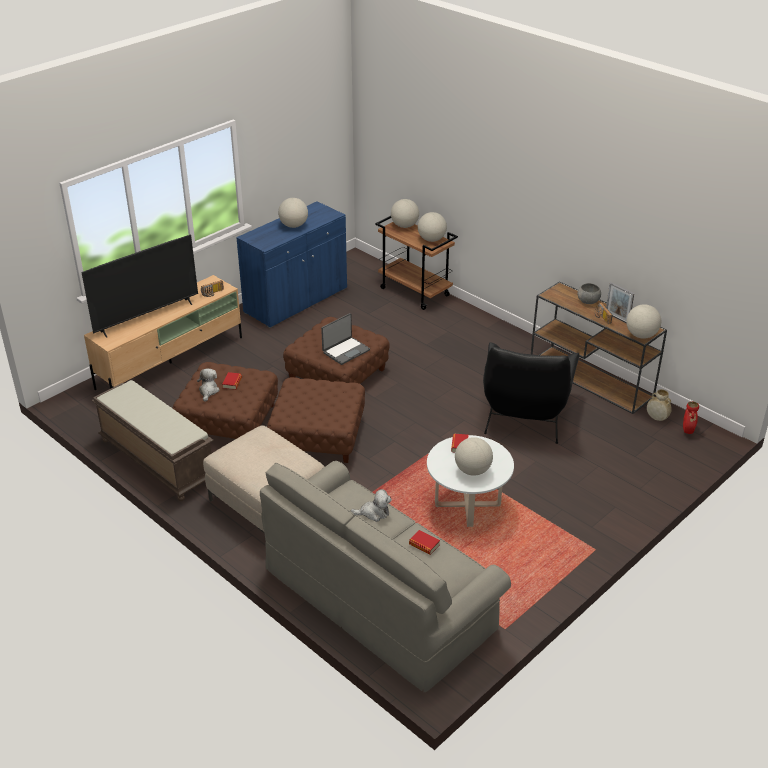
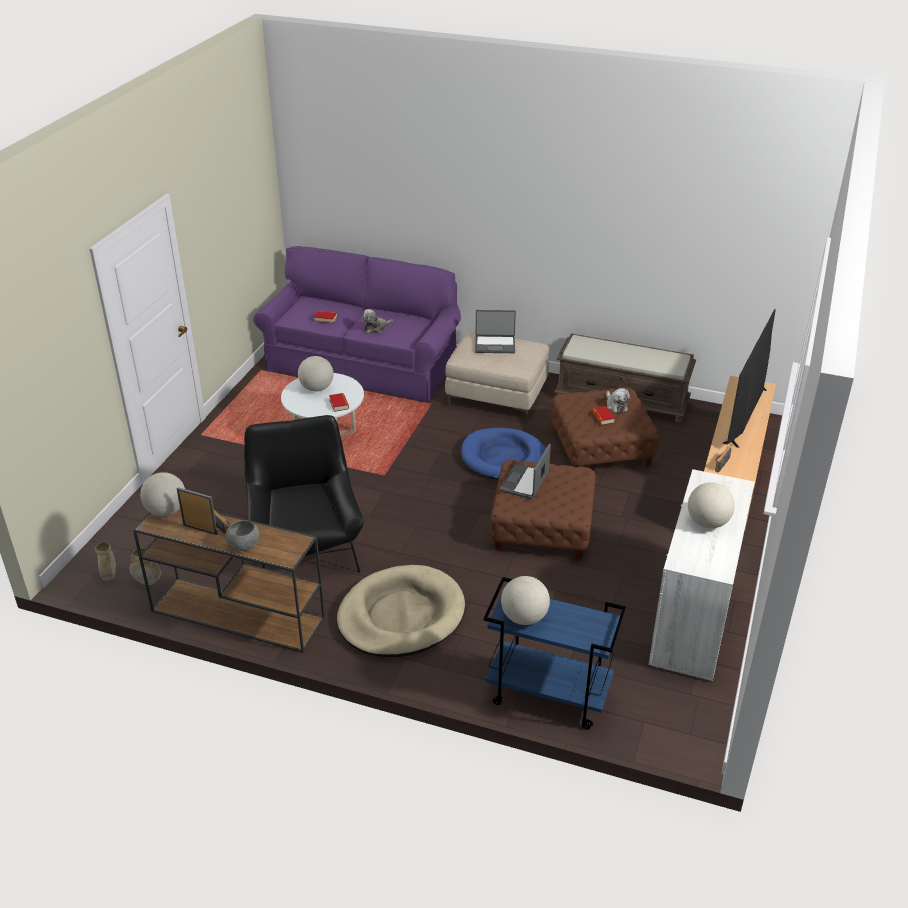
camera: 155 degrees right, 0 degrees up
(260, 466) = (495, 345): none -> laptop
(296, 301) = (692, 619): blue cabinet -> white cabinet
(318, 435) = (504, 458): brown ottoman -> blue dog bed
(379, 597) = (362, 364): grey sofa -> purple sofa
(404, 226) = (586, 635): globe -> none
(415, 292) = (547, 695): brown cart -> blue cart
(477, 349) = (401, 616): none -> beige dog bed
(688, 431) = (109, 576): red vase -> beige vase

